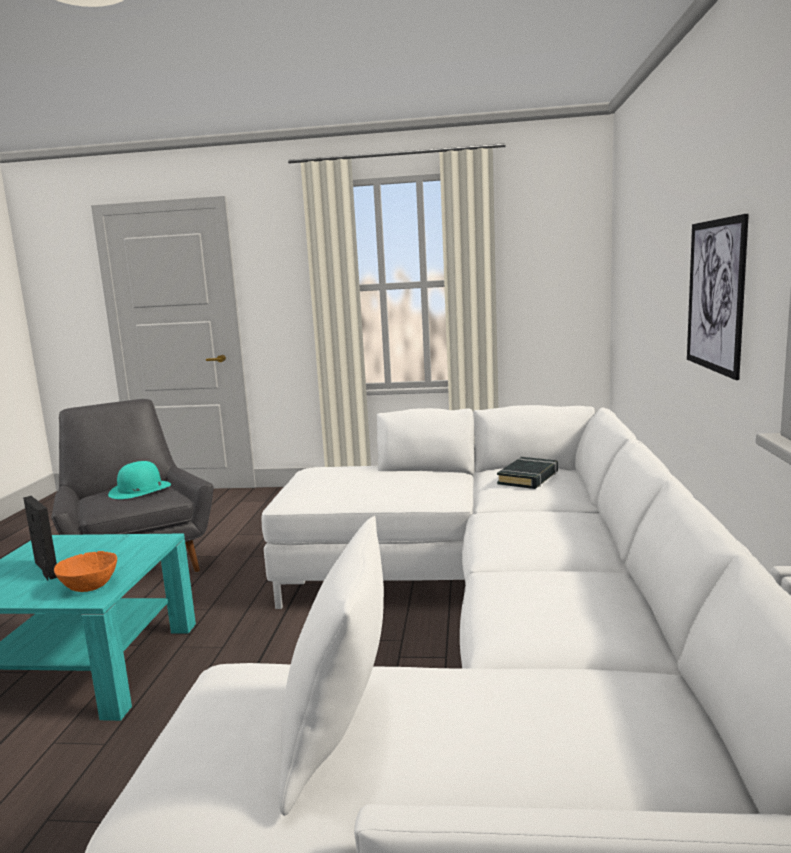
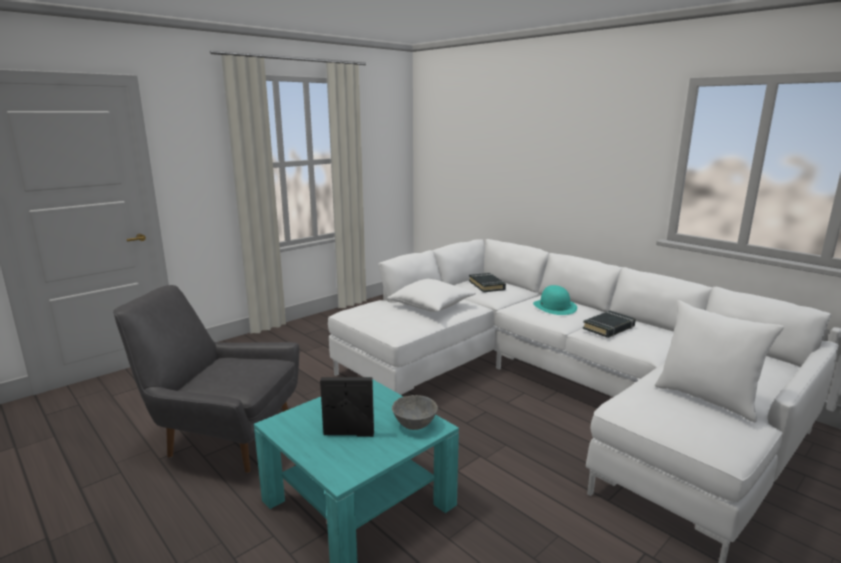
camera: 50 degrees left, 5 degrees up
(89, 587) = (415, 424): orange bowl -> grey bowl
(140, 489) = (234, 366): turquoise hat -> turquoise hat (555, 307)
(394, 483) = (432, 306): none -> white pillow
(527, 581) = (609, 328): none -> black book
(715, 295) = (591, 177): picture -> none

